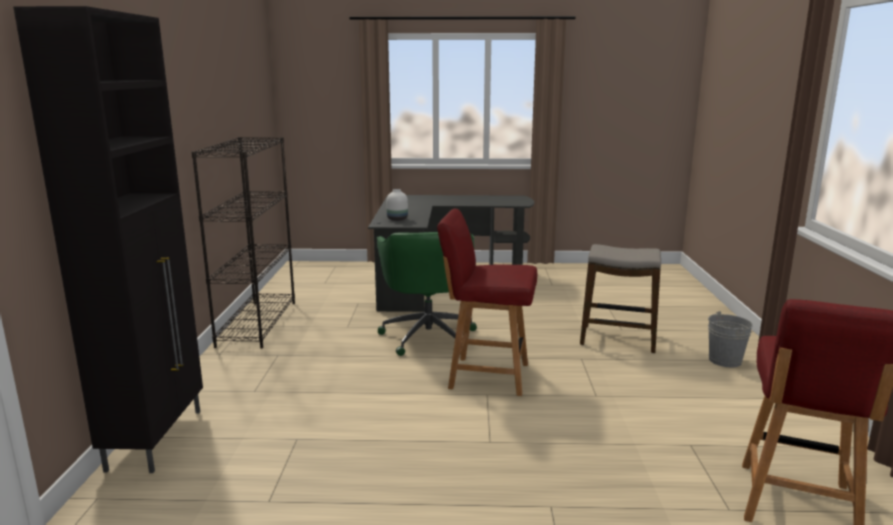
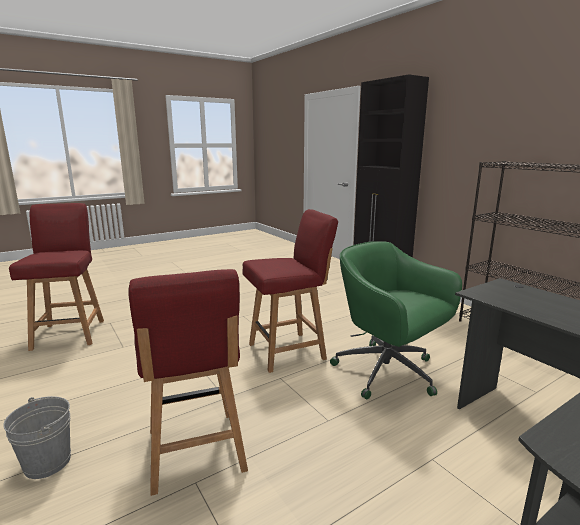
camera: 145 degrees right, 0 degrees up
(397, 219) = (526, 297): white vase -> none
(617, 339) = (196, 452): stool -> red chair

